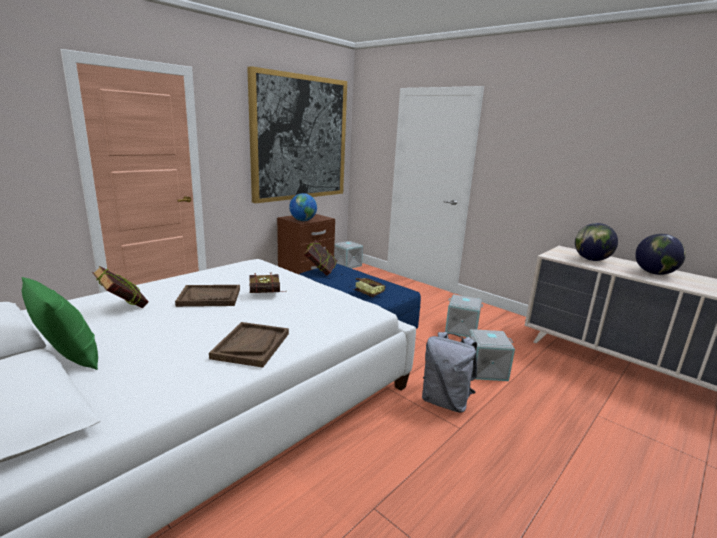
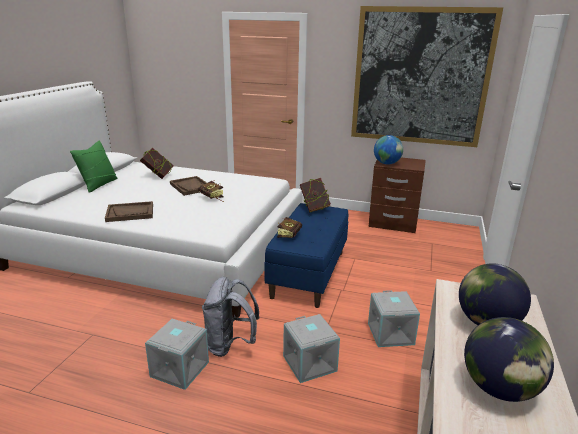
camera: 65 degrees right, 5 degrees up
(347, 265) = (457, 232): grey storage box -> grey storage box (179, 368)

